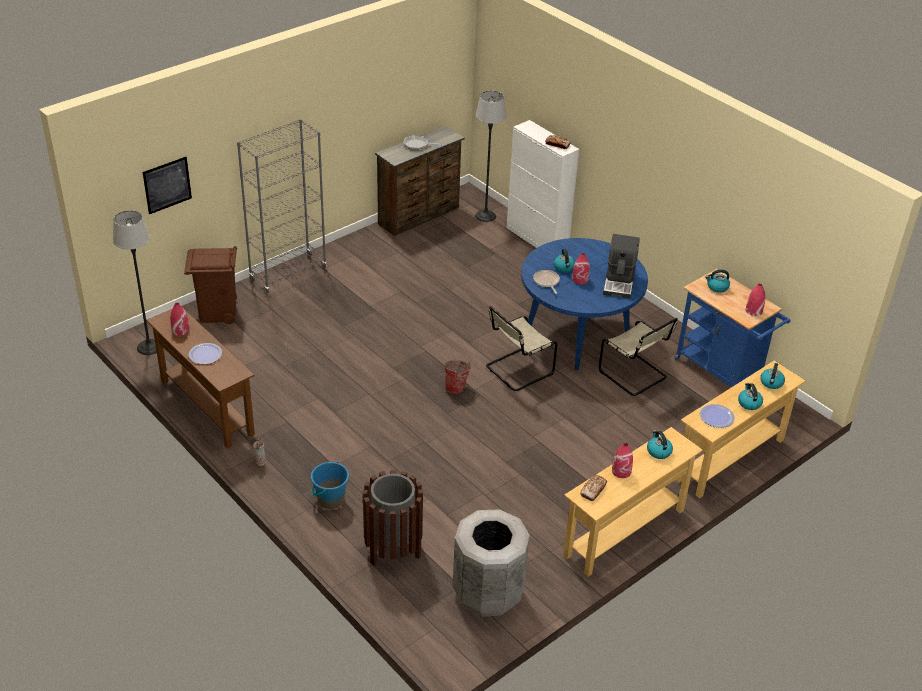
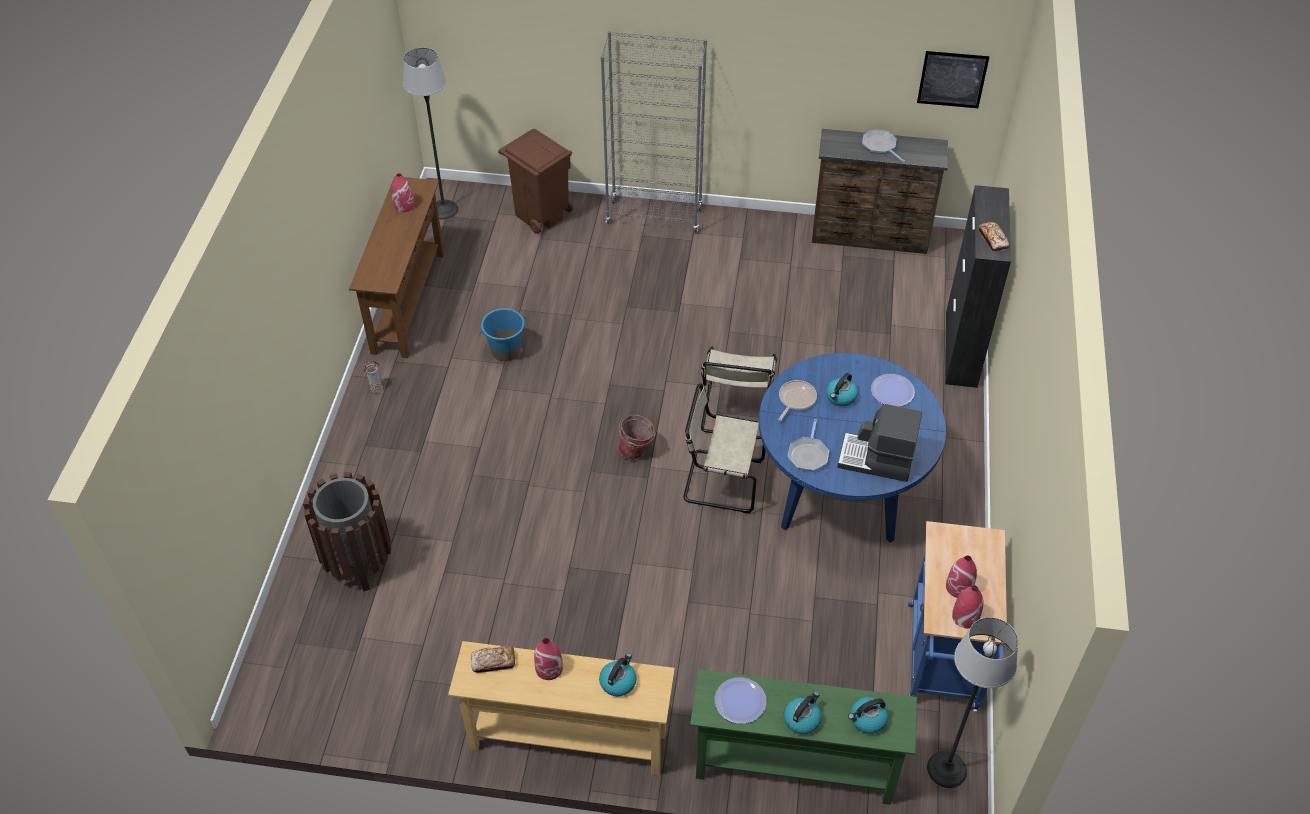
camera: 50 degrees right, 10 degrees up
(167, 185) = (511, 43): picture -> picture (952, 79)
(205, 354) = (388, 244): plate -> plate (892, 391)
(330, 499) = (377, 471): blue bucket -> blue bucket (505, 350)
(485, 216) = (942, 283): floor lamp -> floor lamp (947, 769)
(487, 593) = (368, 678): grey trash can -> none
(537, 239) = (961, 349): white cabinet -> black cabinet
(580, 279) = (837, 424): red vase -> red vase (959, 587)
(588, 300) = (808, 454): none -> frying pan
(619, 282) = (876, 460): coffee machine -> coffee machine turned 45 degrees clockwise
(634, 375) = (834, 586): beige chair -> beige chair (736, 413)
(717, 287) = (966, 553): kettle -> none
(730, 460) = (794, 769): beige console table -> green console table

